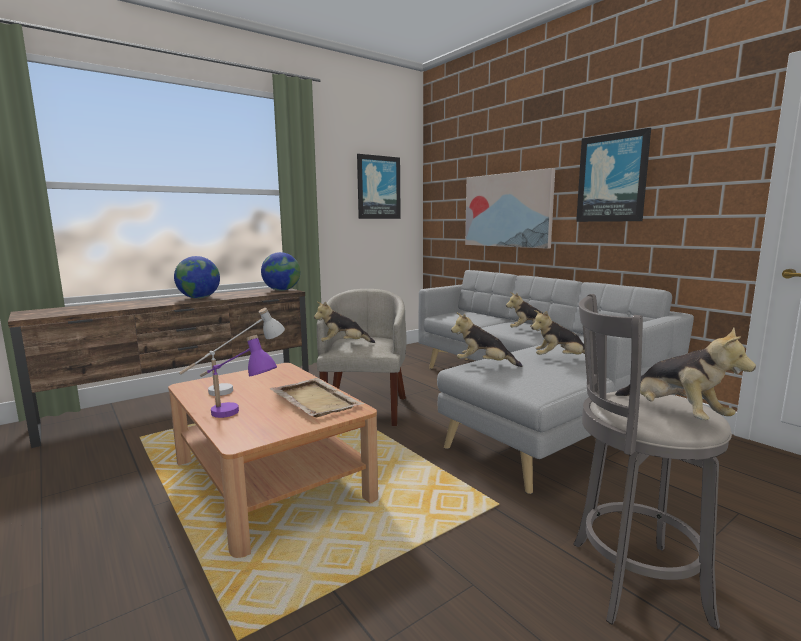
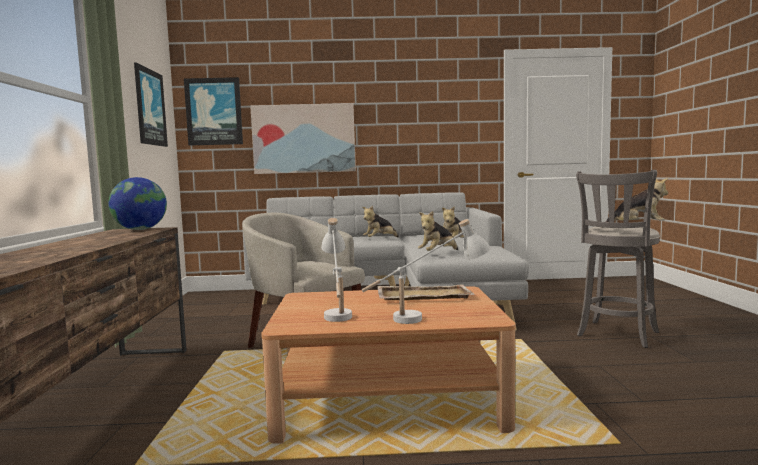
camera: 55 degrees left, 5 degrees down
(199, 298) = (78, 245): globe -> none
(236, 417) = (428, 317): purple table lamp -> white table lamp
(343, 344) = (304, 268): plush toy -> none
(612, 178) = (404, 114): picture -> picture (214, 111)

